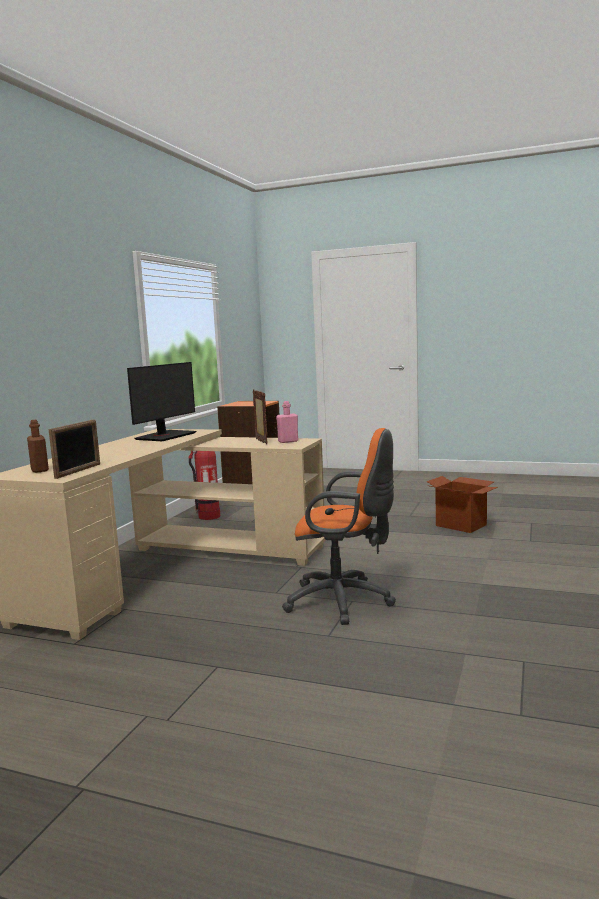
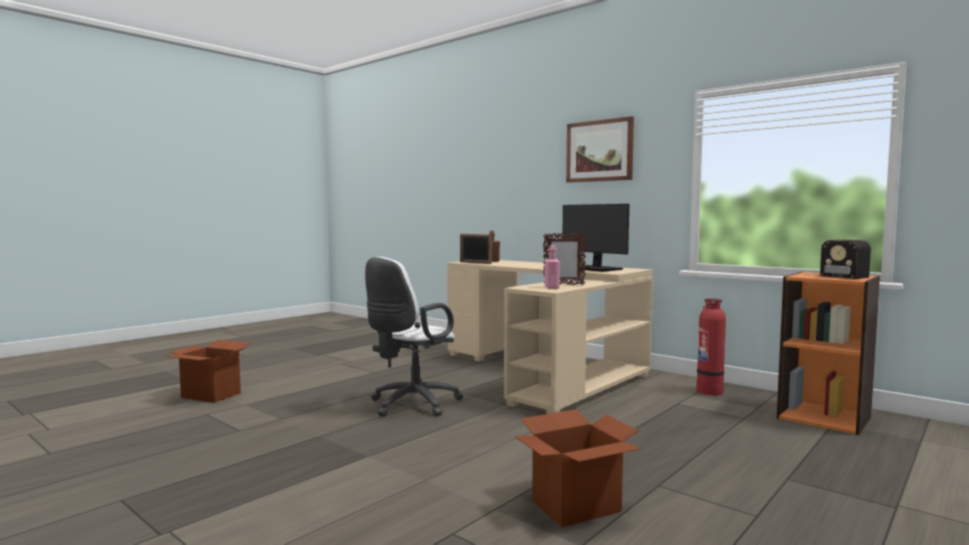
camera: 110 degrees right, 5 degrees down
(67, 299) = (599, 151): none -> picture
(246, 403) = (832, 275): none -> radio
(344, 602) = (410, 405): orange office chair -> white office chair
(457, 766) = (210, 395): none -> cardboard box

